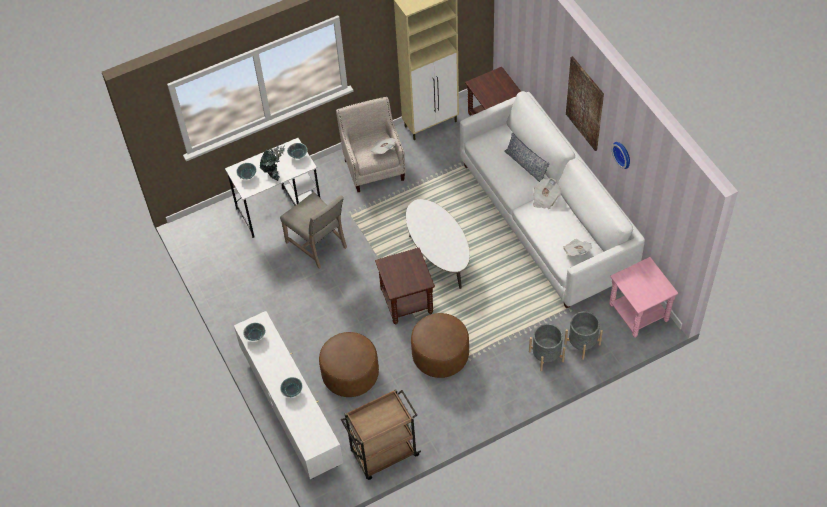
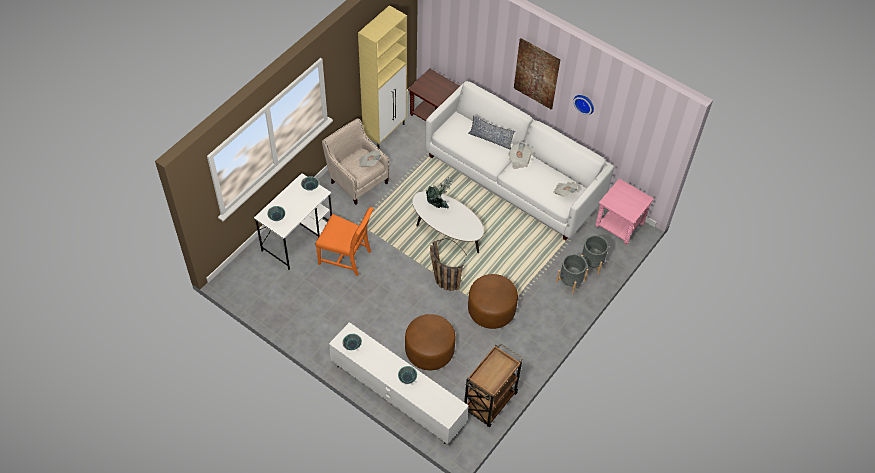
camera: 30 degrees left, 0 degrees up
(274, 173) = (298, 208): potted plant -> potted plant (438, 204)
(318, 244) = (347, 257): beige chair -> orange chair
(407, 301) = (442, 277): brown side table -> basket

